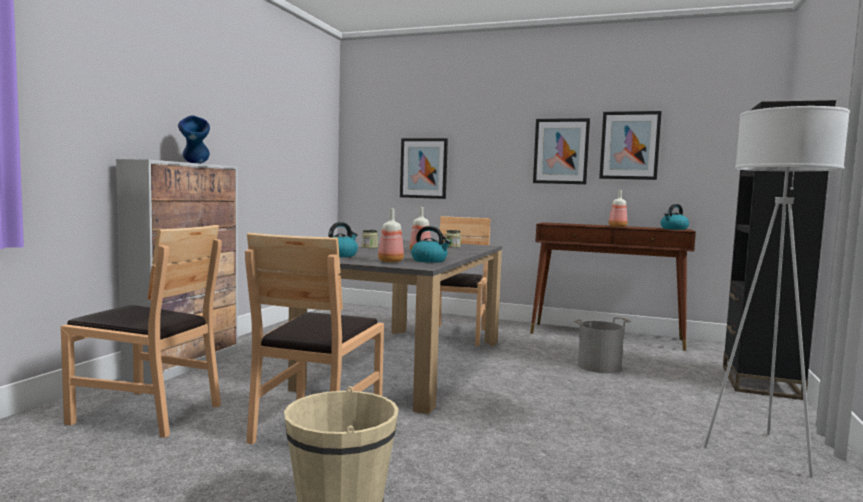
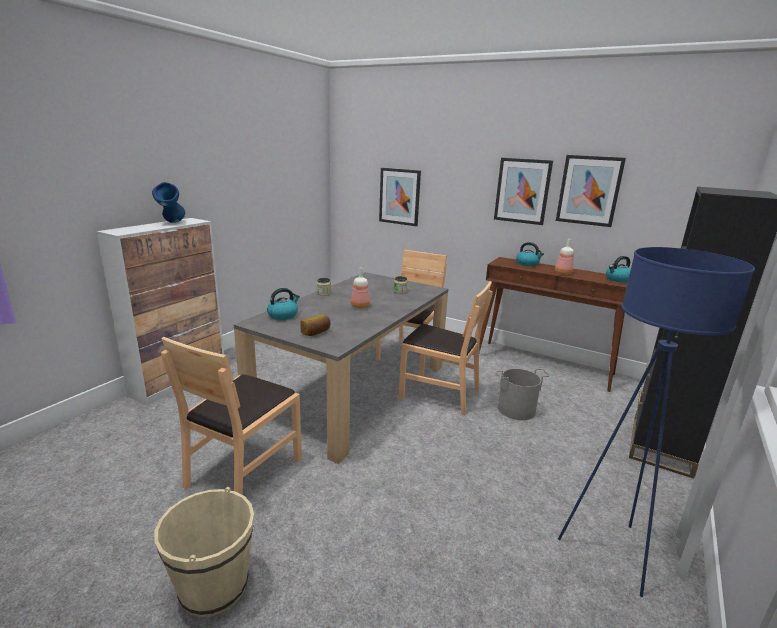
camera: 10 degrees right, 15 degrees up
(147, 413) = (128, 441): brown chair -> brown chair (439, 393)
(391, 261) = (316, 332): bottle -> bread
(430, 260) = (353, 330): kettle -> kettle (528, 264)
(760, 451) = (610, 551): white floor lamp -> blue floor lamp

